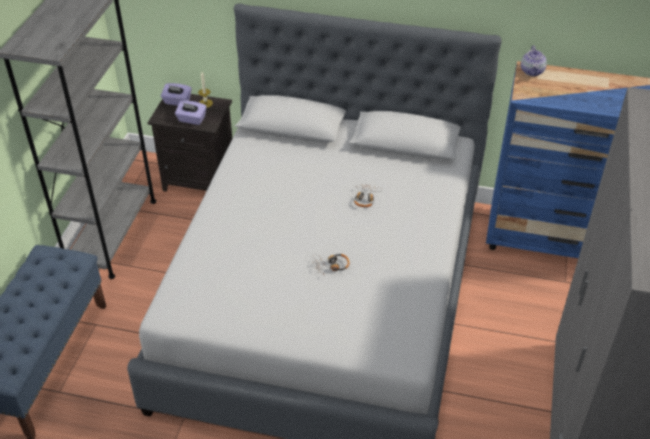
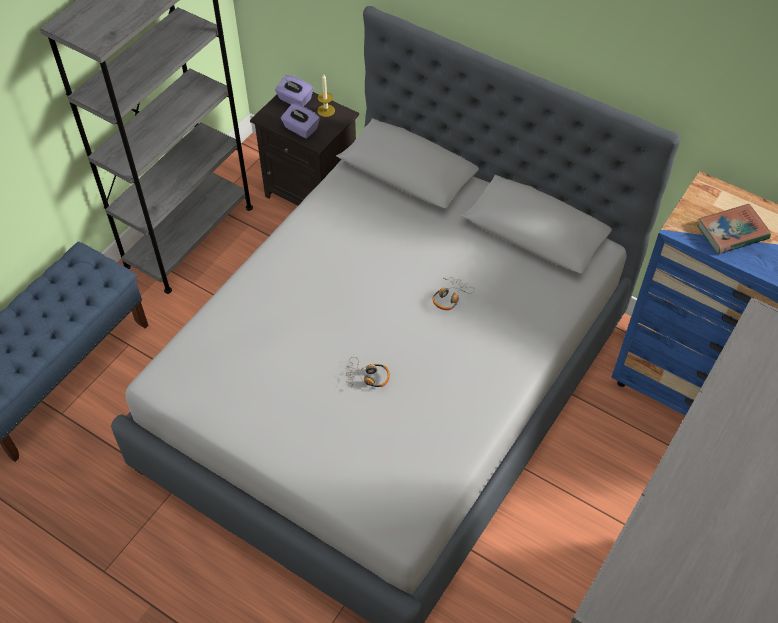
camera: 20 degrees right, 10 degrees up
(532, 71) = (711, 193): teapot -> none
(559, 91) = (732, 232): none -> book

